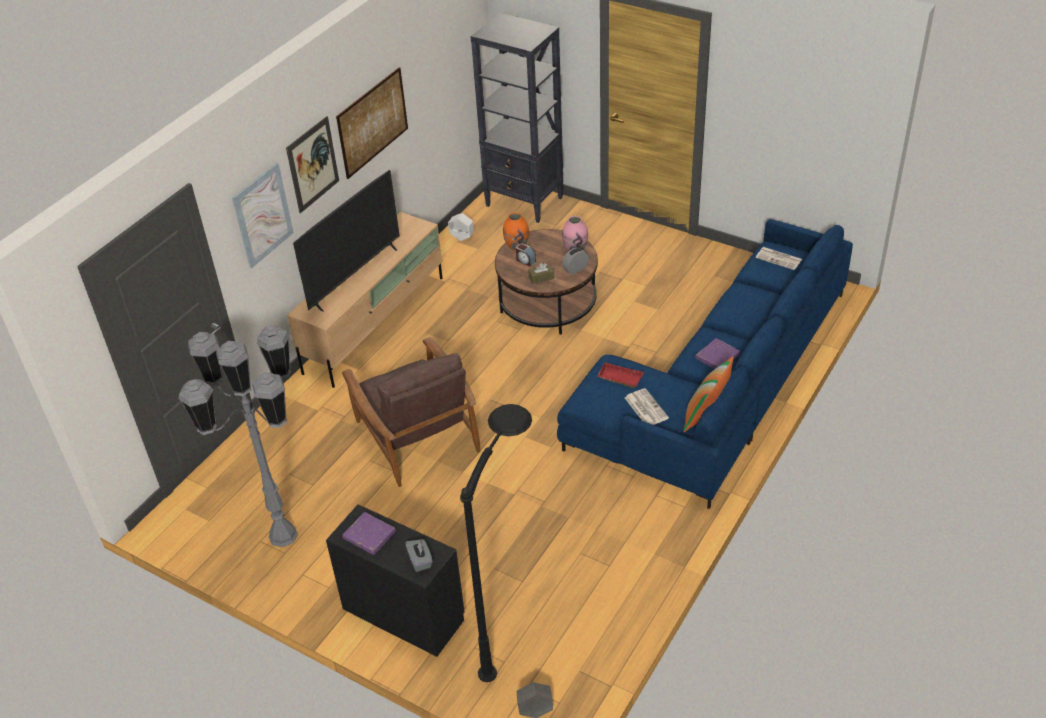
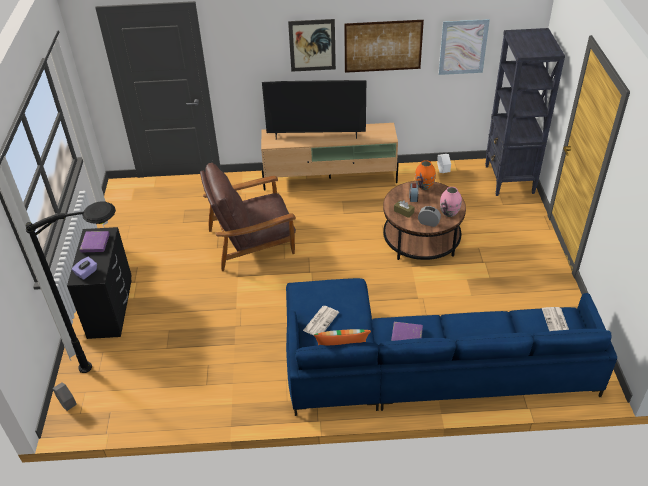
camera: 55 degrees right, 0 degrees up
(262, 215) = (255, 55): picture -> picture (463, 47)
(282, 535) = (138, 231): grey floor lamp -> none
(416, 435) = (252, 241): brown armchair -> brown armchair turned 45 degrees clockwise
(420, 561) = (87, 273): grey tissue box -> purple tissue box
(619, 378) = (339, 295): red tray -> none

